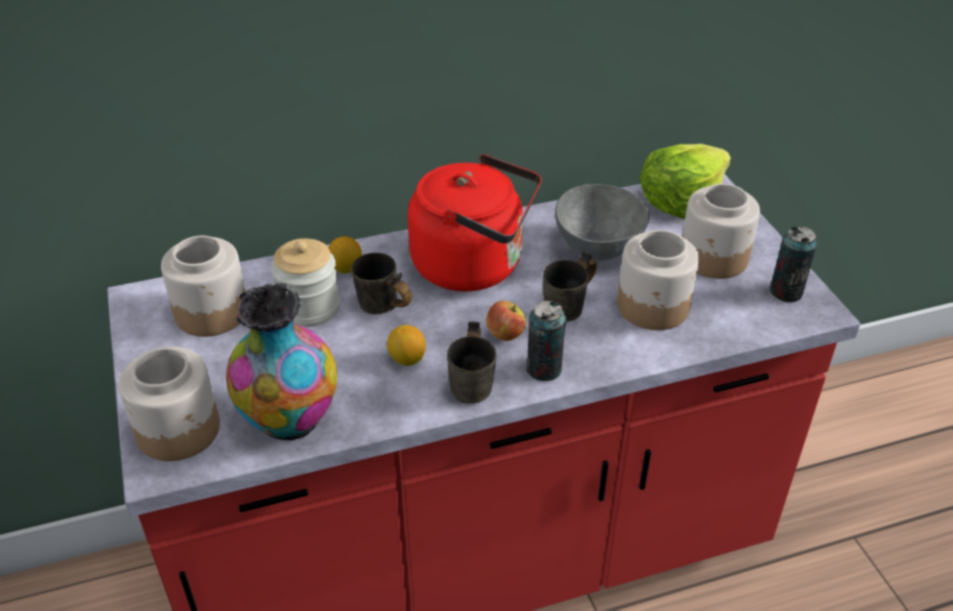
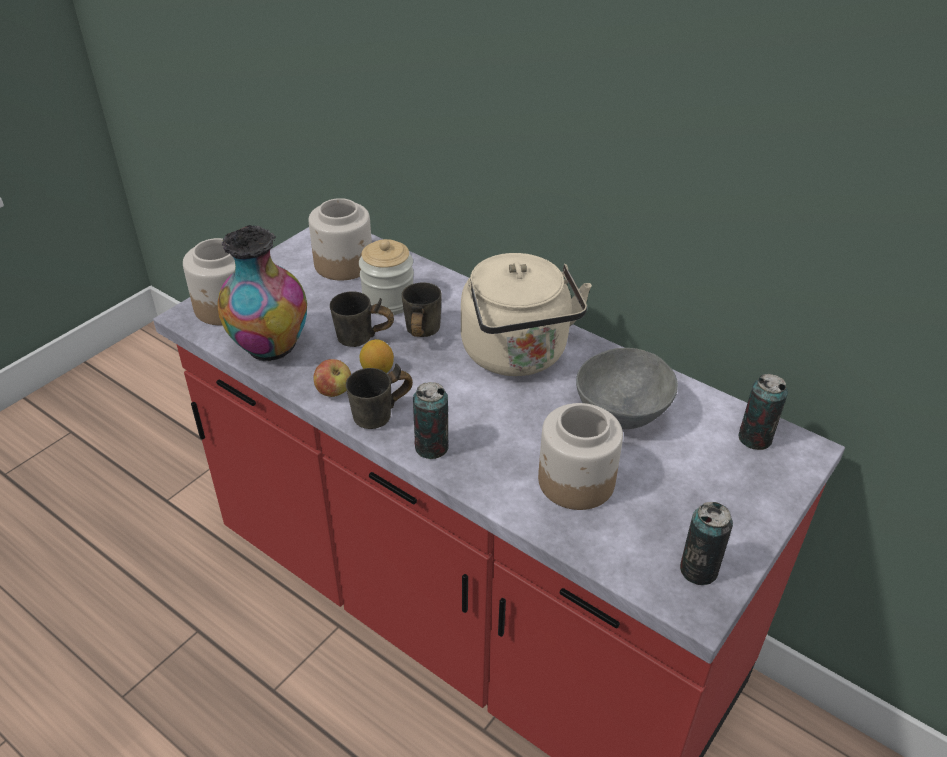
camera: 55 degrees right, 0 degrees up
(346, 268) = (447, 296): lemon -> none
(474, 266) = (518, 355): red kettle -> beige kettle
(505, 334) = (452, 408): apple -> apple (334, 391)
(572, 309) = (521, 432): grey mug -> grey mug (361, 342)
(680, 200) = (755, 438): lettuce -> can
(714, 258) = (692, 496): jar -> none

